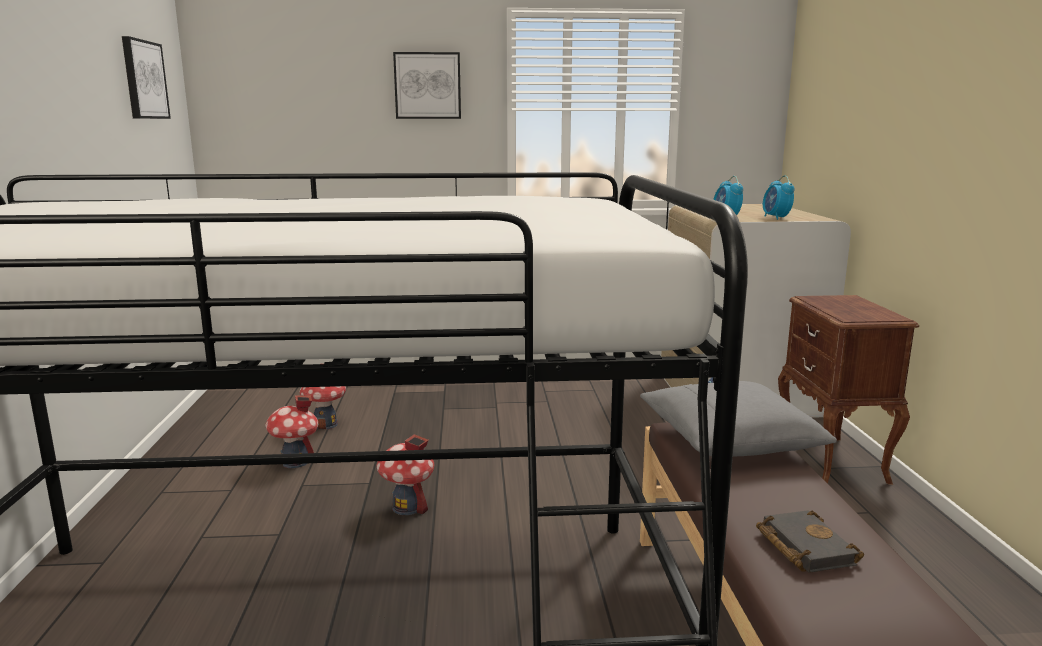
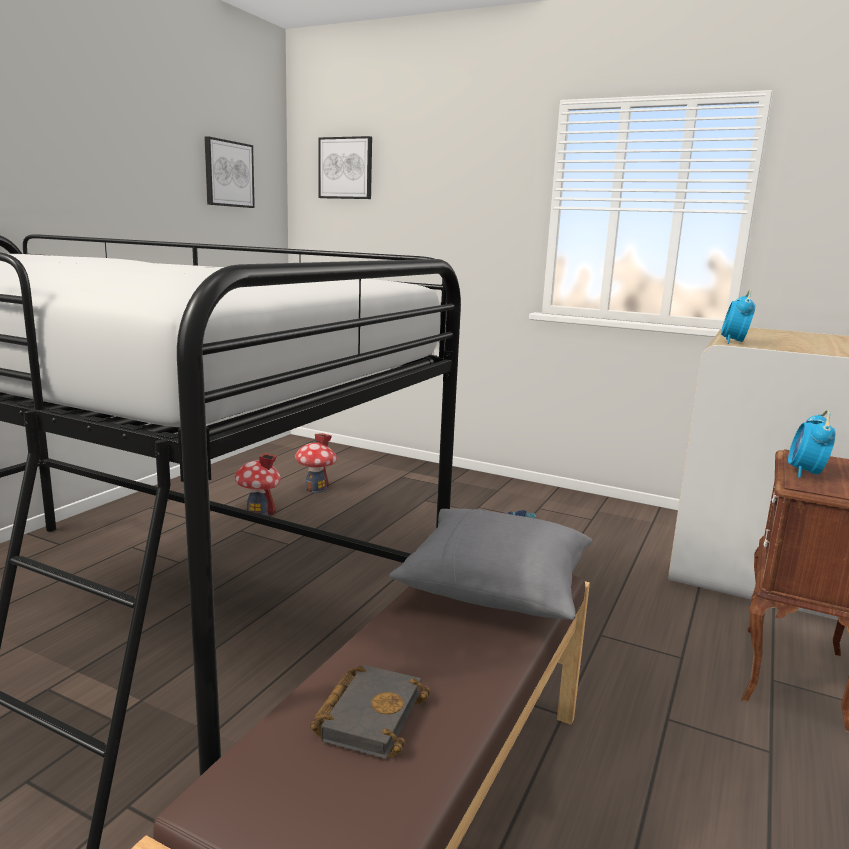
camera: 30 degrees right, 0 degrees up
(407, 507) = (291, 573): toy house -> none
(427, 86) = (476, 183): picture -> picture (346, 168)
(776, 218) = (806, 349): alarm clock -> alarm clock (805, 473)

